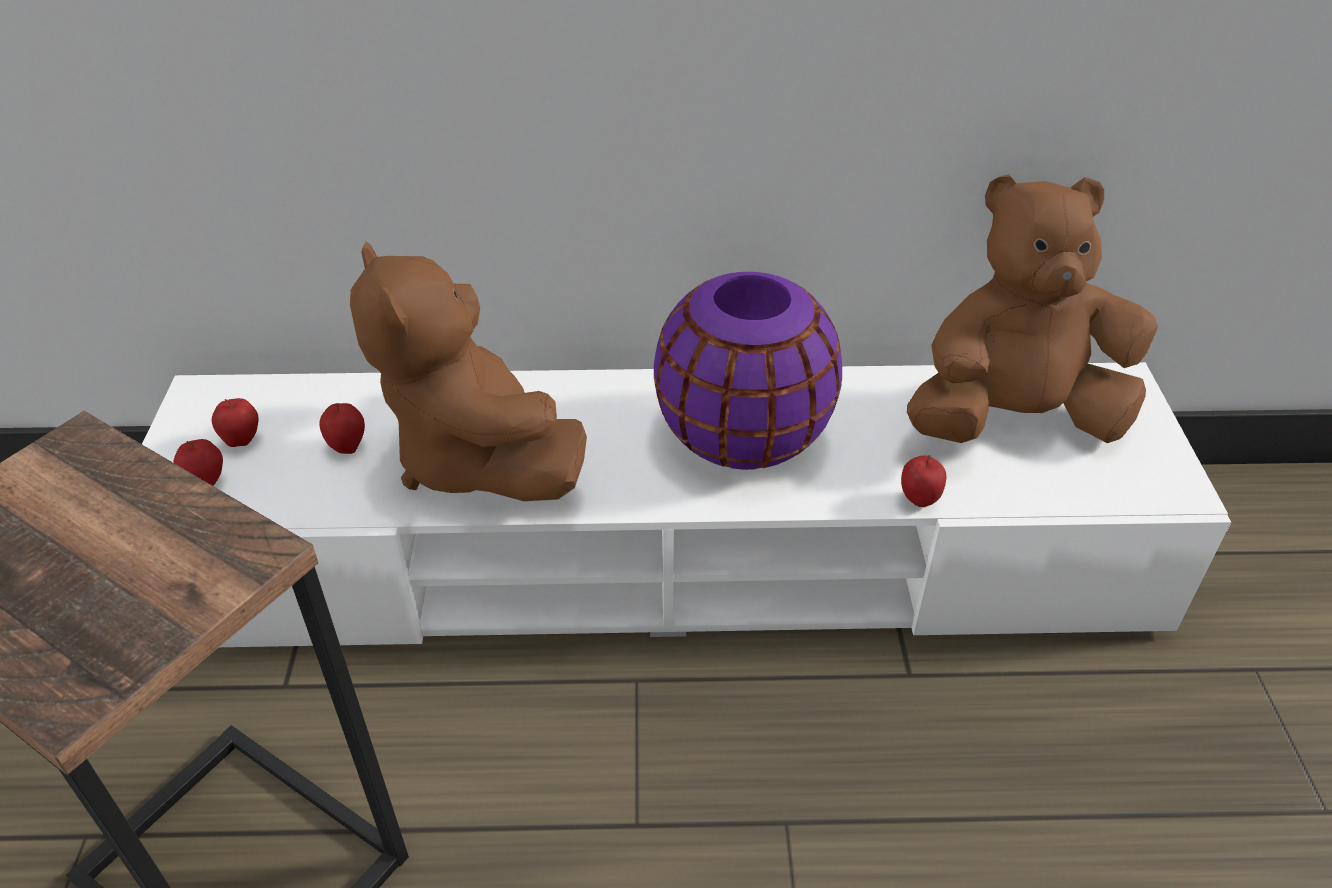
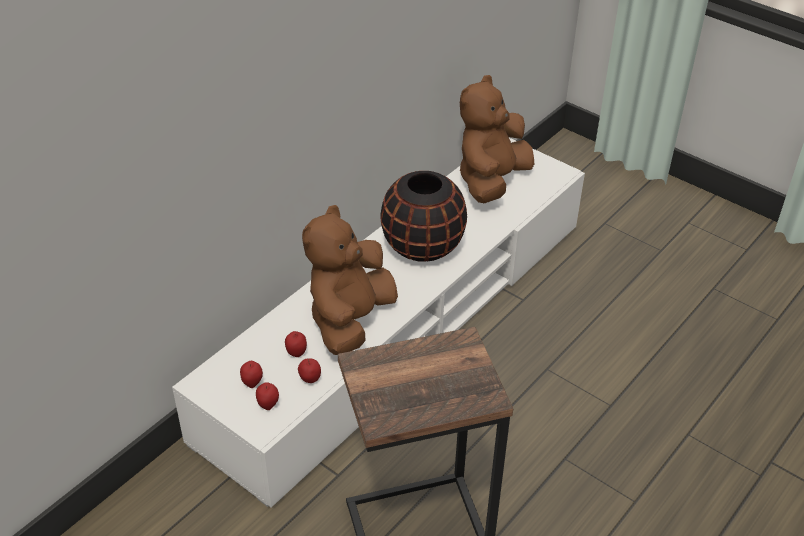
camera: 50 degrees left, 0 degrees up
(477, 459) = (350, 320): brown plush toy -> brown plush toy turned 105 degrees clockwise
(742, 436) = (422, 246): purple vase -> black vase
(918, 500) = (502, 227): apple -> apple (310, 380)

